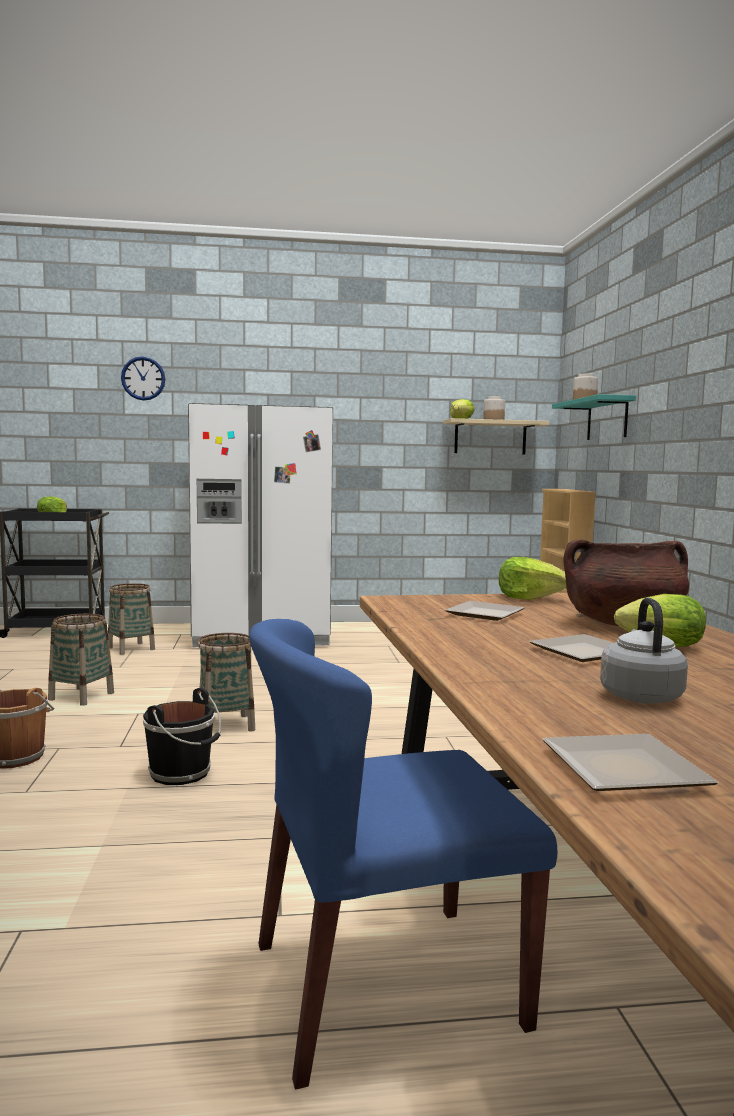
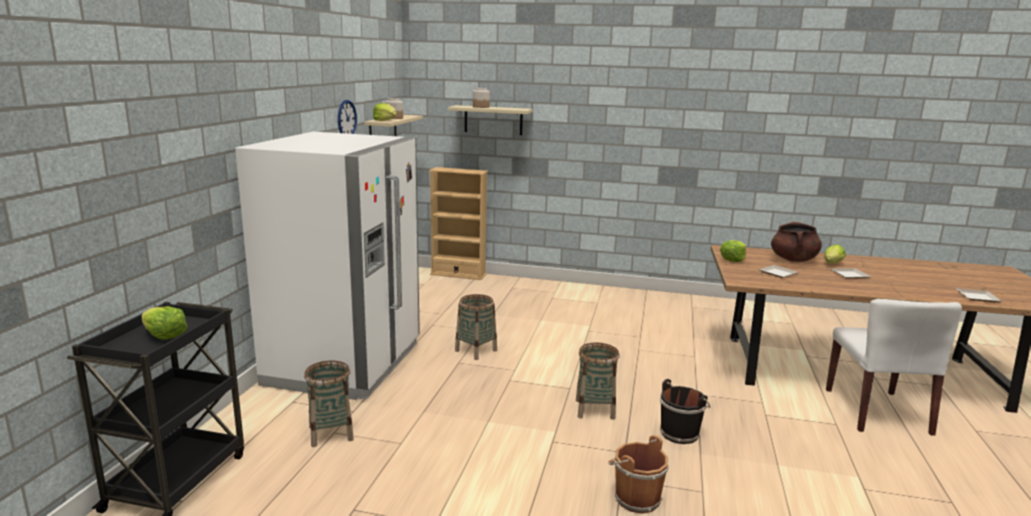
camera: 70 degrees left, 10 degrees up
(81, 696) = (490, 466): basket -> basket (476, 350)
(143, 378) = (177, 113): wall clock -> wall clock (346, 119)
(384, 985) = (877, 411): blue chair -> white chair
(607, 419) = (493, 120): turquoise shelf -> beige shelf
(640, 696) = (905, 281): grey kettle -> none

